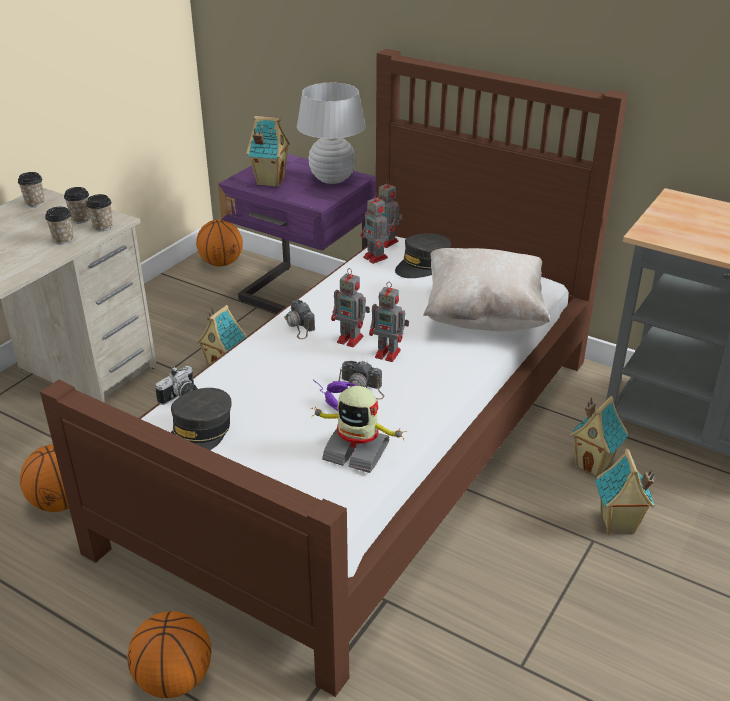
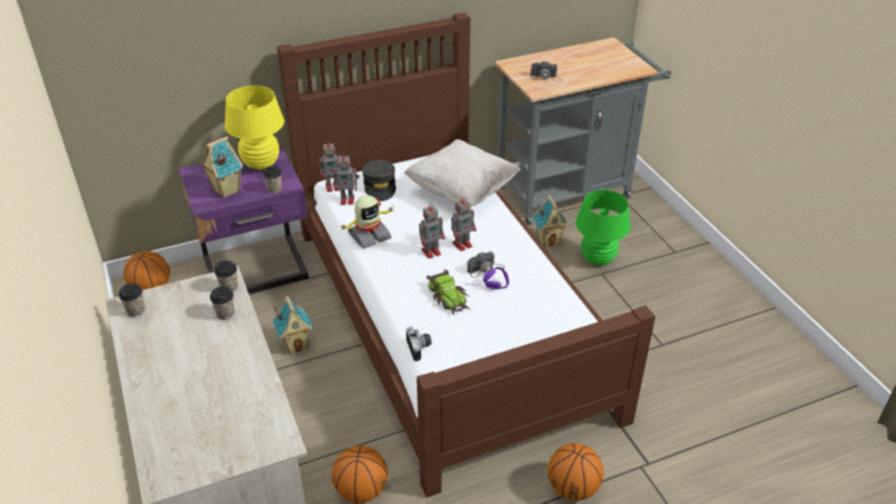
camera: 55 degrees left, 5 degrees up
(81, 219) = (200, 294): cup -> cup (274, 189)
(199, 433) = (468, 354): grey cap -> none
(285, 381) = (448, 297): none -> toy car
(299, 325) = (392, 265): camera -> camera (546, 77)
(332, 179) = (261, 164): white table lamp -> yellow table lamp
(357, 451) = (543, 297): toy robot -> toy robot (369, 235)
(617, 525) = (598, 259): toy house -> green table lamp

